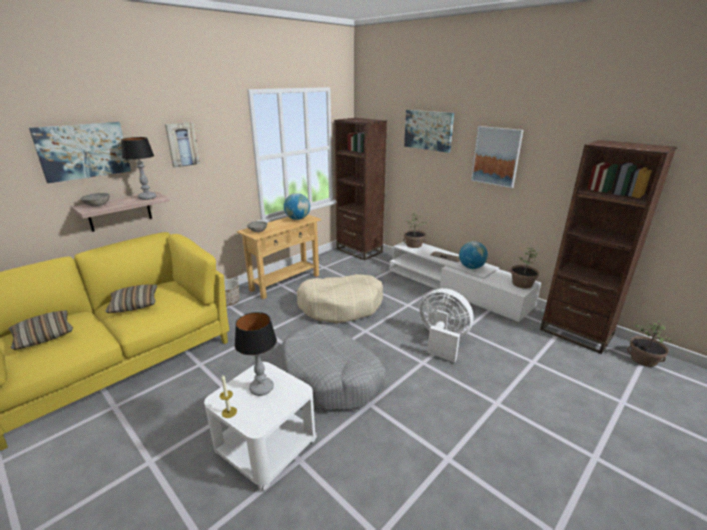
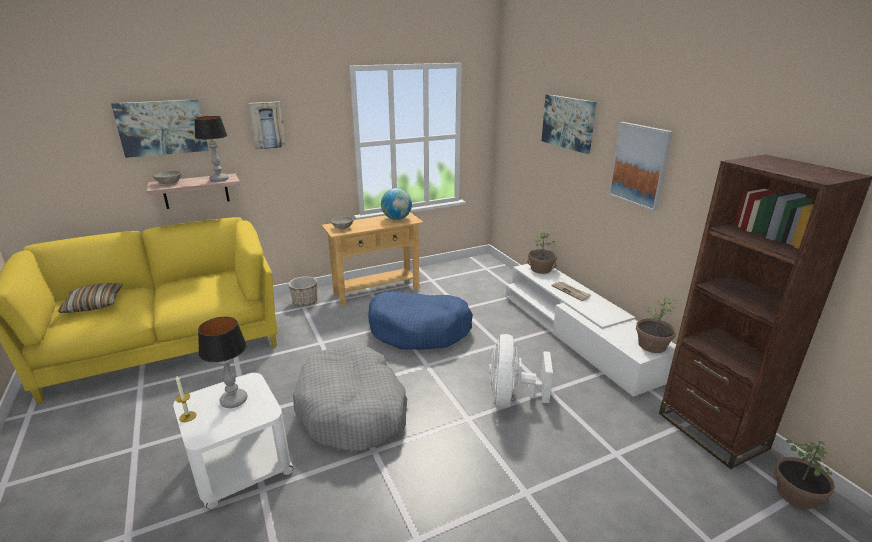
camera: 20 degrees right, 0 degrees up
(134, 304) = (185, 288): pillow -> none
(341, 306) = (419, 330): beige dog bed -> blue dog bed
(359, 251) = (486, 266): brown bookcase -> none
(442, 341) = (511, 398): white fan -> white fan turned 135 degrees counterclockwise
(471, 267) = (594, 311): globe -> none

